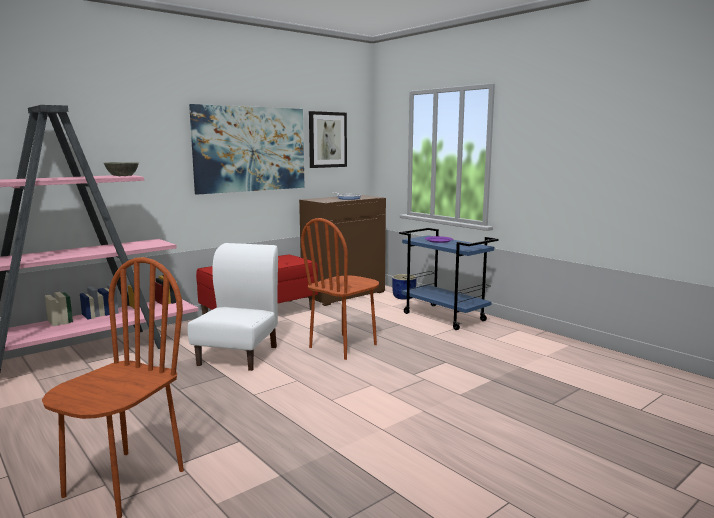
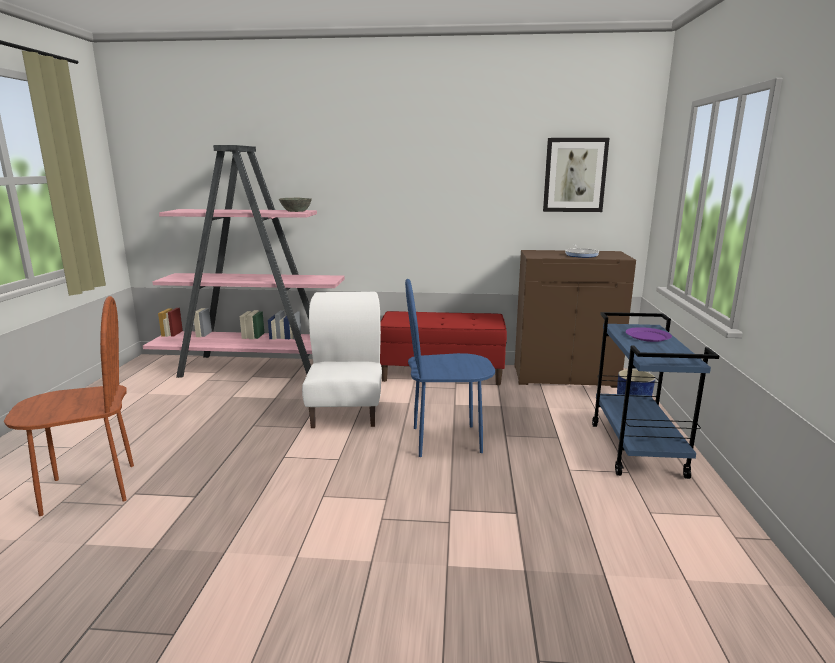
camera: 45 degrees right, 5 degrees up
(239, 355) = (346, 411): white chair -> white chair turned 60 degrees counterclockwise
(250, 149) = (460, 186): picture -> none
(343, 346) = (446, 440): brown chair -> blue chair

